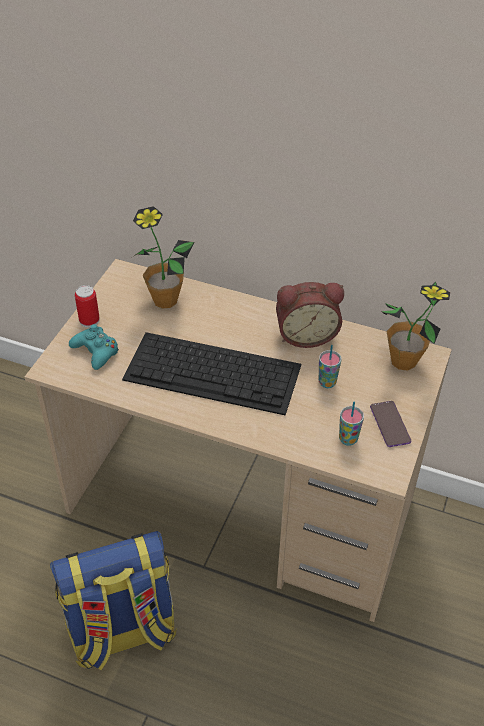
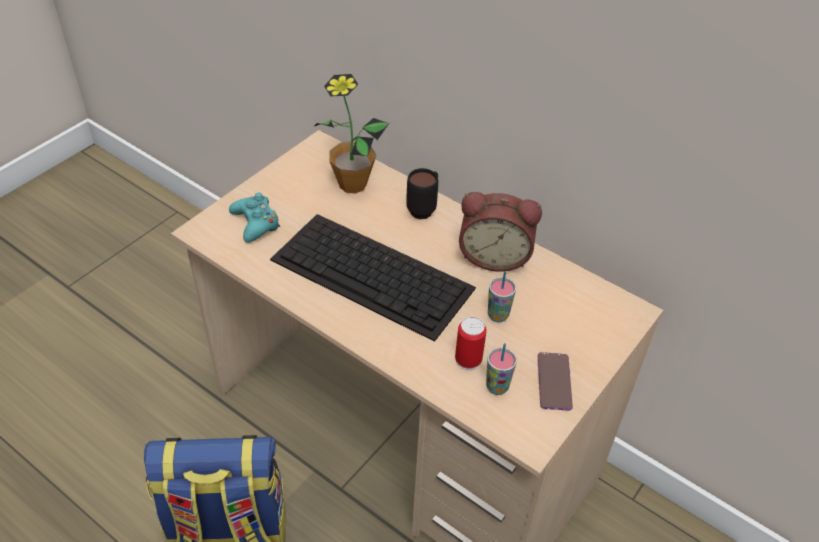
camera: 15 degrees right, 0 degrees up
(89, 321) = (263, 189): can -> can (468, 360)
(234, 308) = (424, 209): none -> black mug
(403, 361) = (598, 311): potted plant -> none

